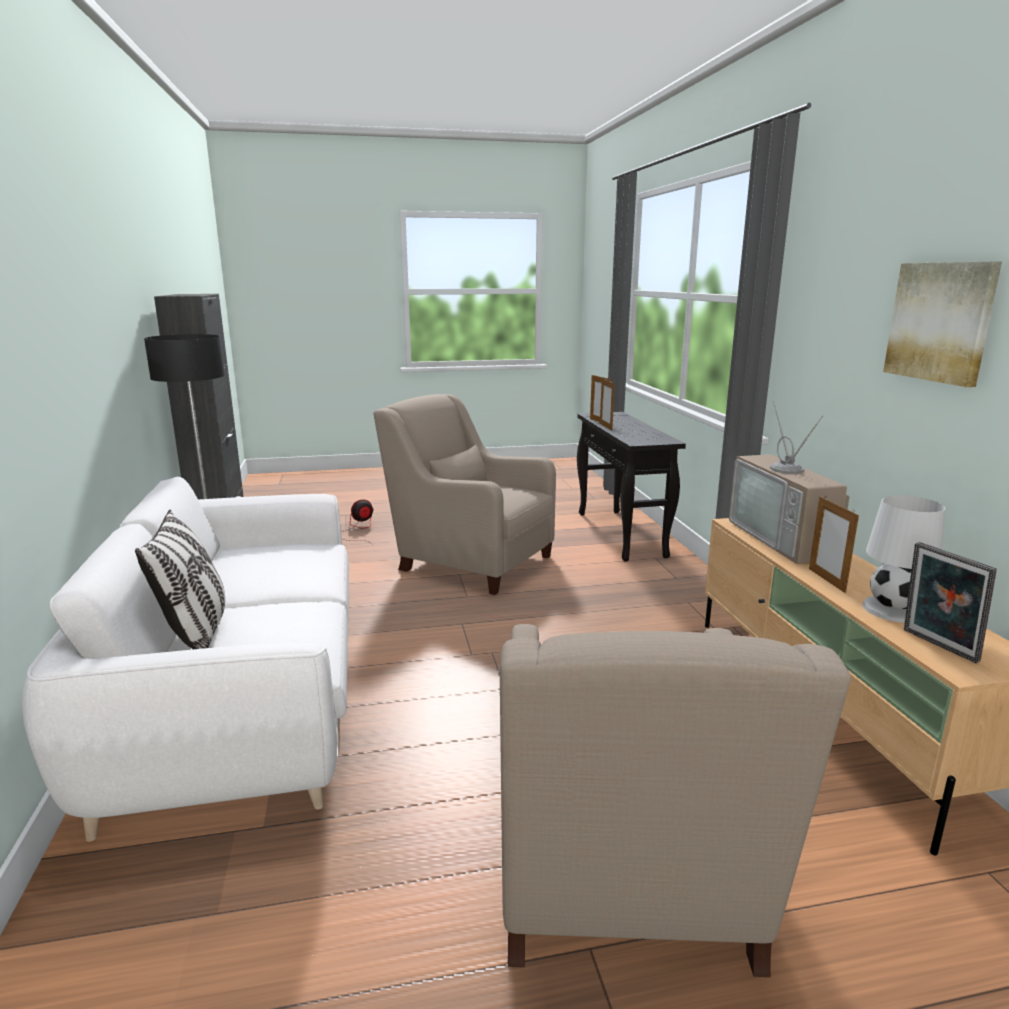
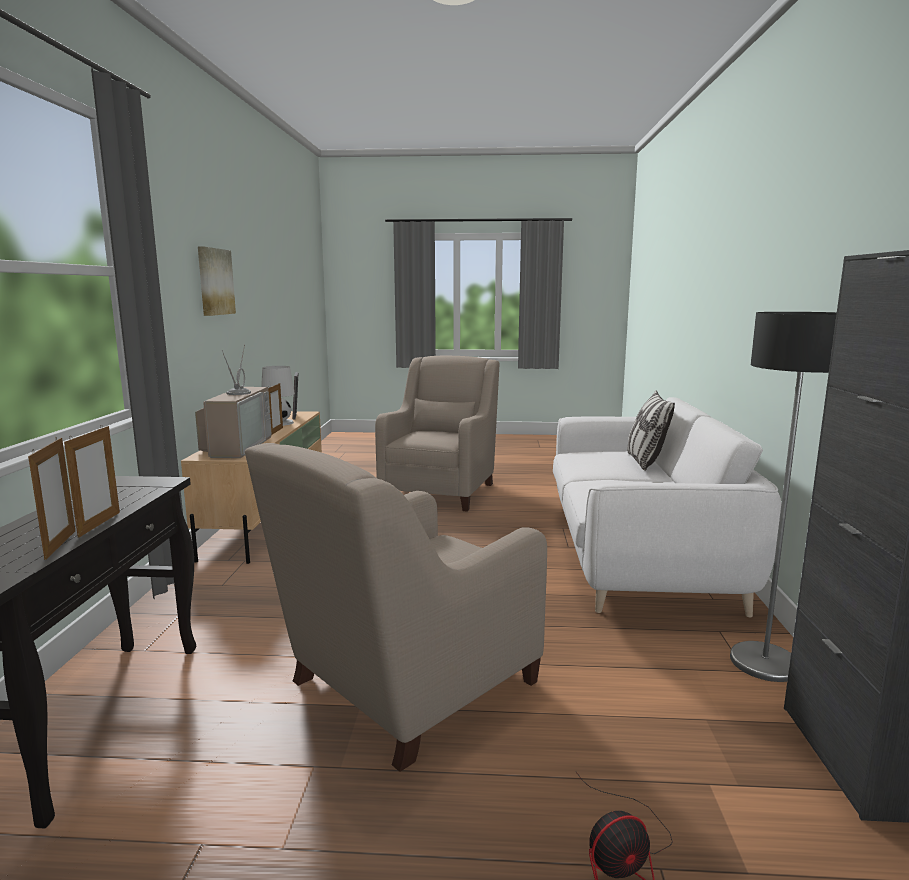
camera: 165 degrees left, 5 degrees down
(471, 561) = (407, 685): beige armchair -> beige armchair turned 90 degrees clockwise

